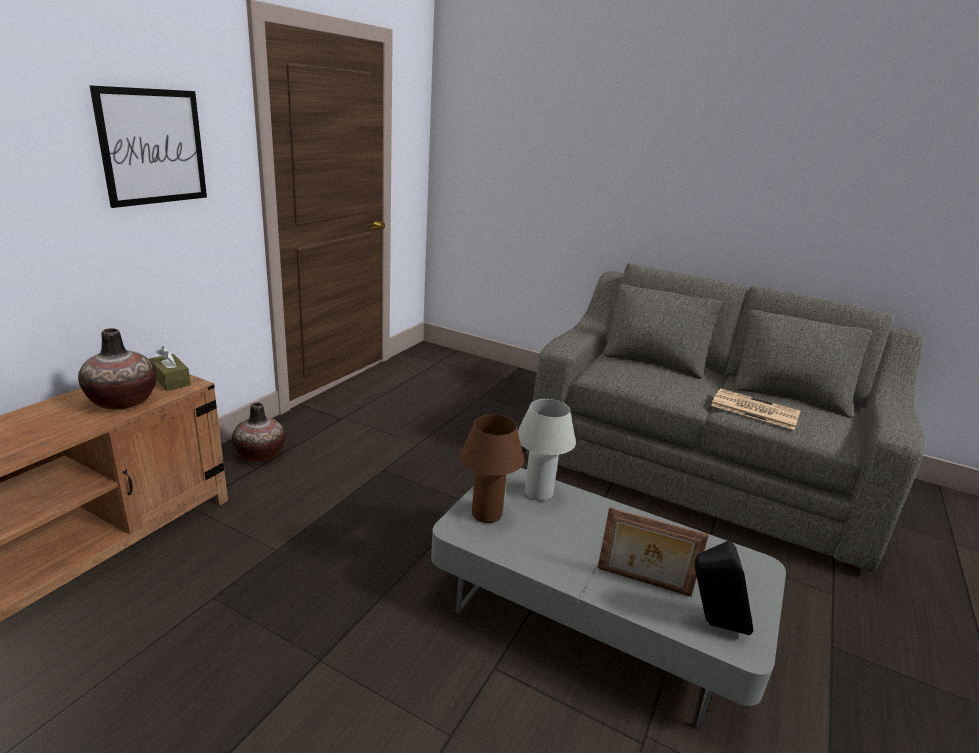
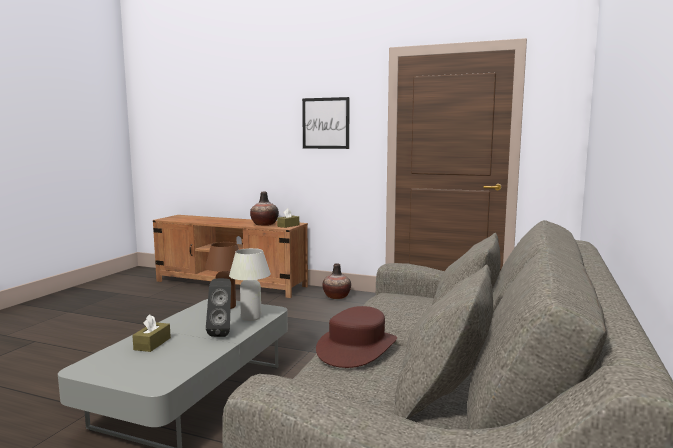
camera: 85 degrees right, 15 degrees down
(643, 582) = (152, 344): picture frame -> brown tissue box
(713, 623) = (106, 361): black speaker -> black speaker (222, 333)
(753, 409) = (357, 348): newspaper -> brown hat

